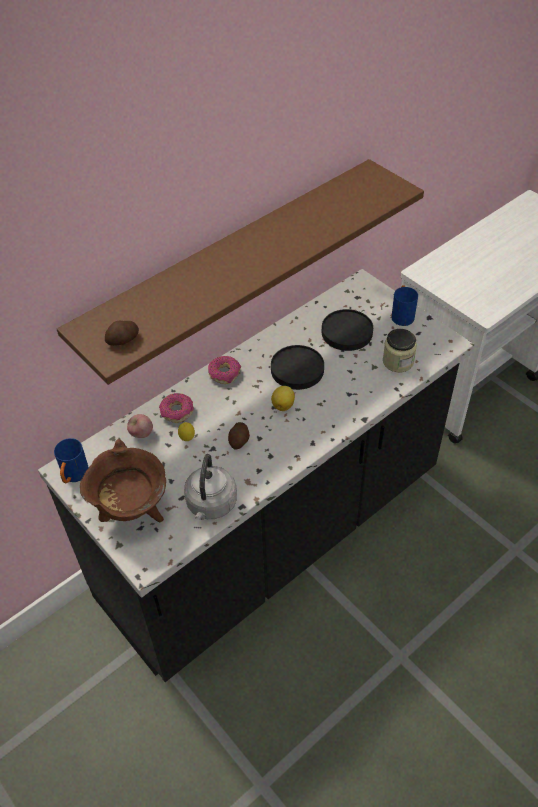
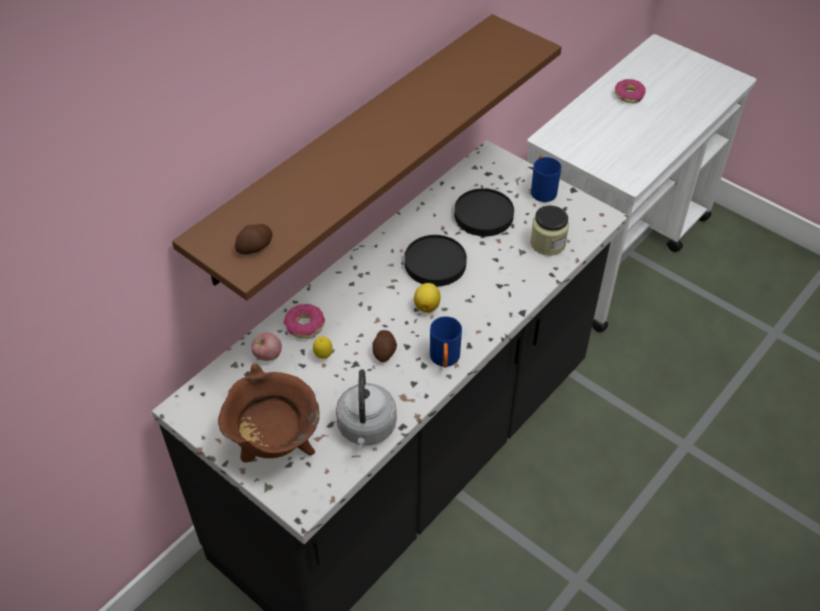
camera: 10 degrees left, 0 degrees up
(74, 476) = (197, 414): blue mug -> blue mug (445, 360)
(224, 373) = (352, 276): donut -> donut (629, 95)

